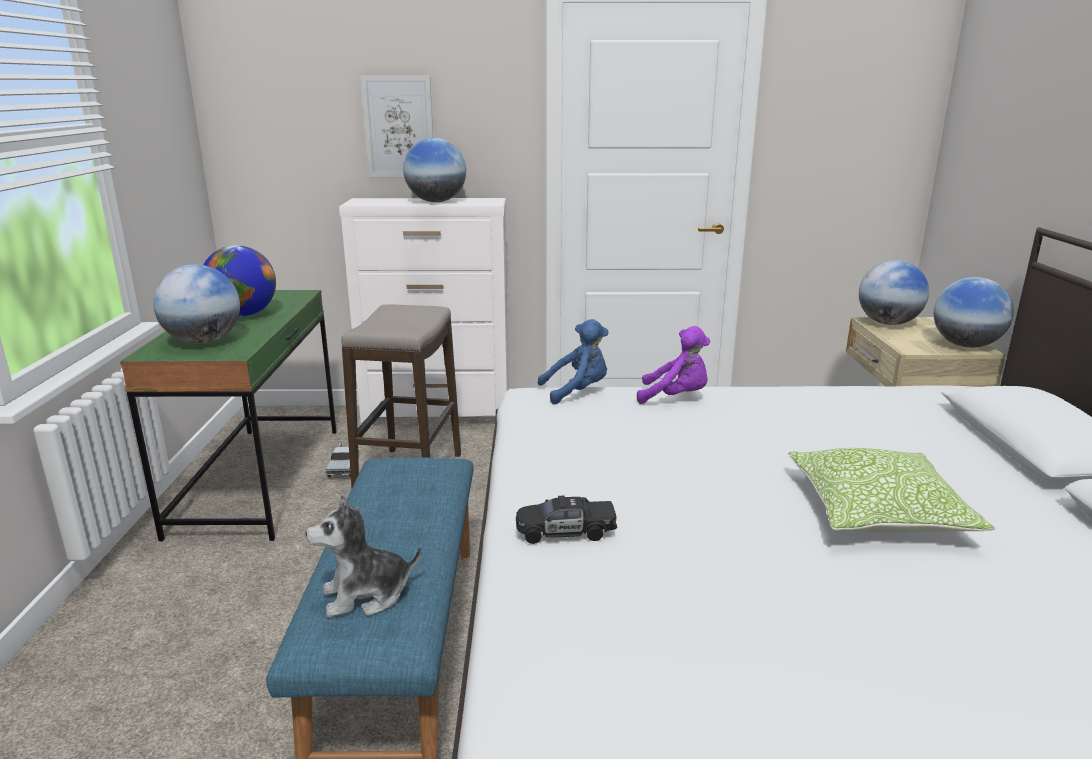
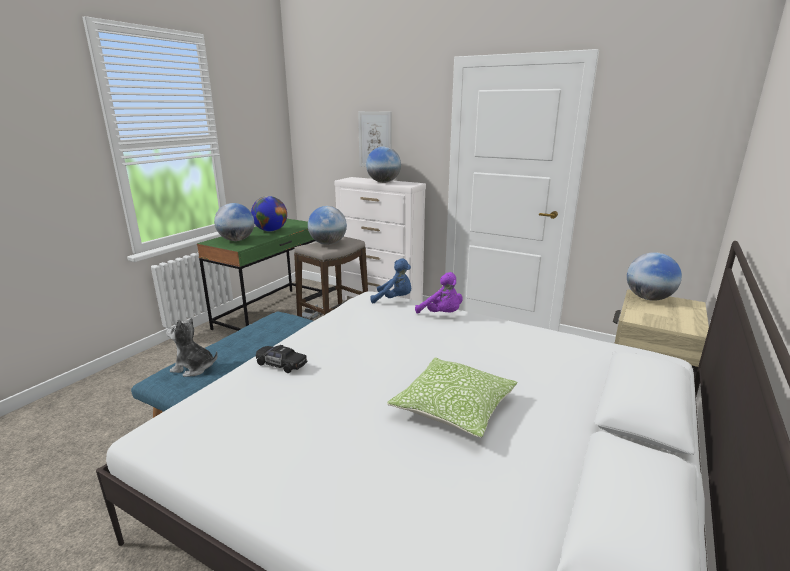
camera: 30 degrees right, 0 degrees up
(965, 345) = (685, 325): globe -> globe (328, 244)

